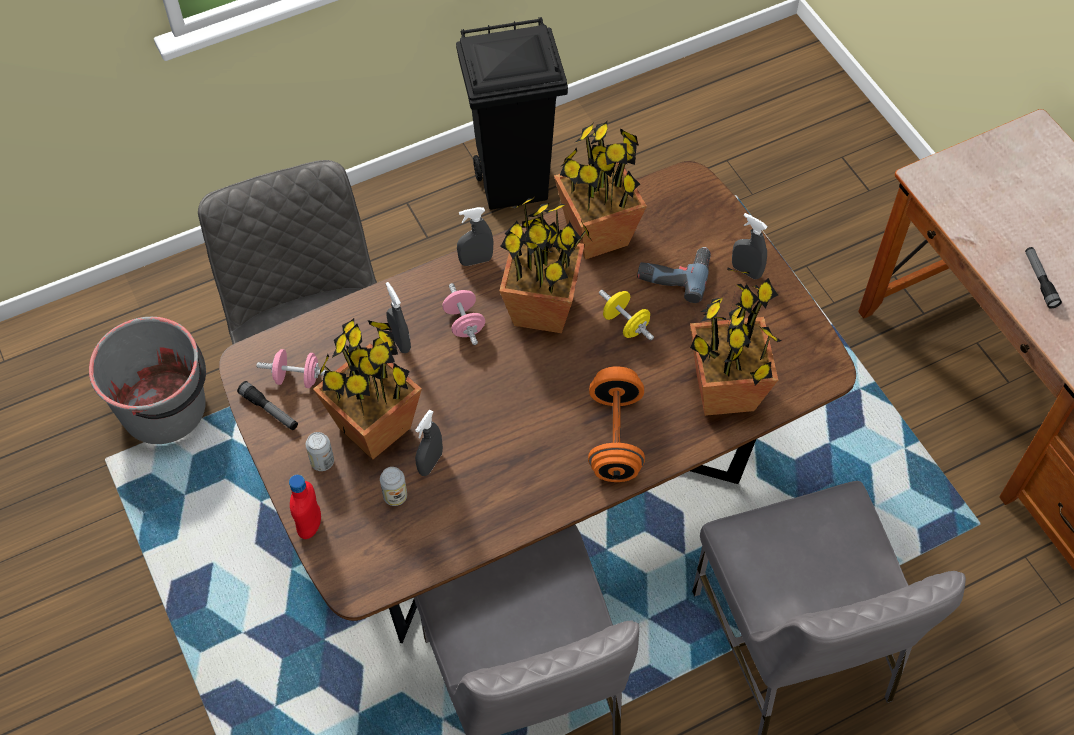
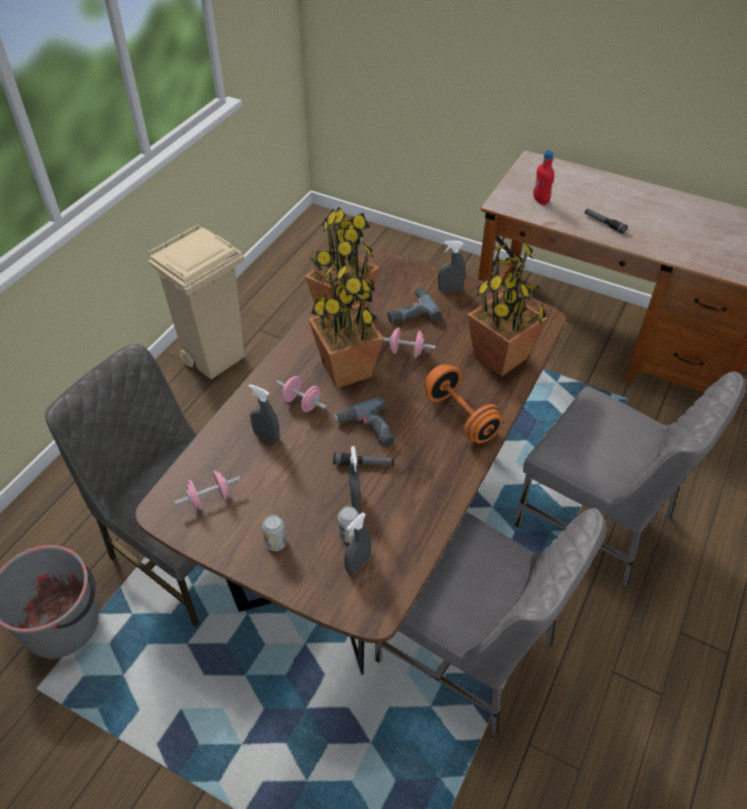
camera: 35 degrees left, 10 degrees down
(269, 410) = (205, 532): flashlight -> flashlight (363, 463)
(310, 525) = (303, 591): red bottle -> red bottle (540, 200)
(374, 427) = (294, 500): potted plant -> none
(476, 260) = (277, 364): grey spray bottle -> grey spray bottle (358, 564)
(504, 393) = (366, 430): none -> power drill
(514, 184) = (216, 358): black trash can -> beige trash can
(625, 324) = (406, 352): yellow dumbbell -> pink dumbbell

